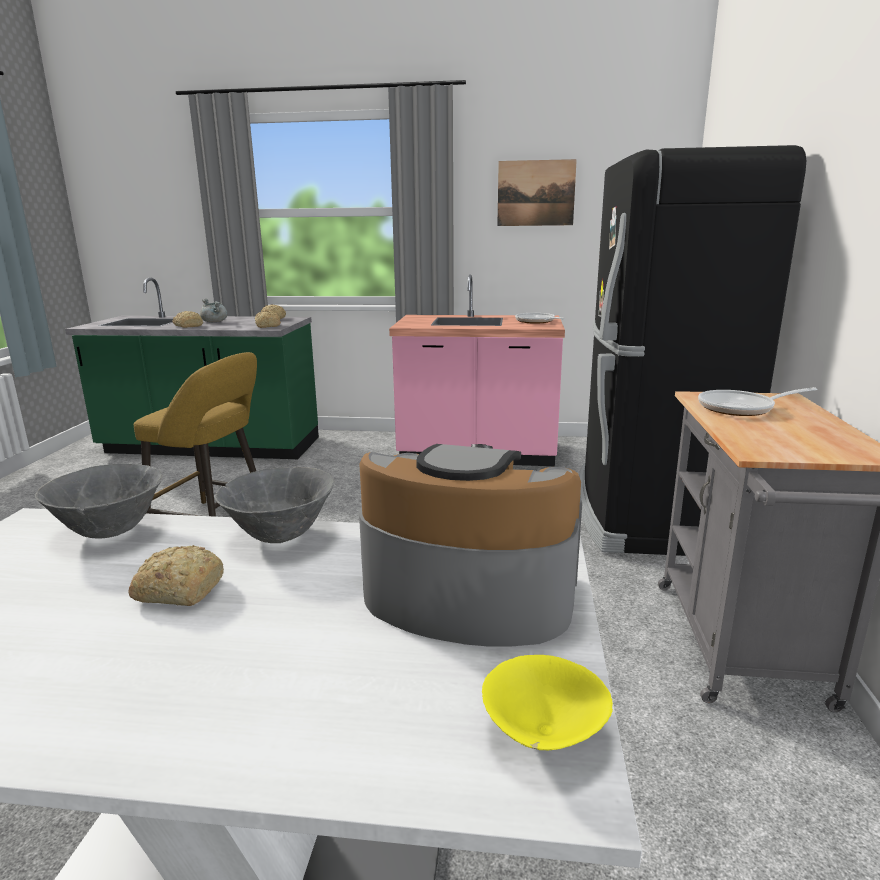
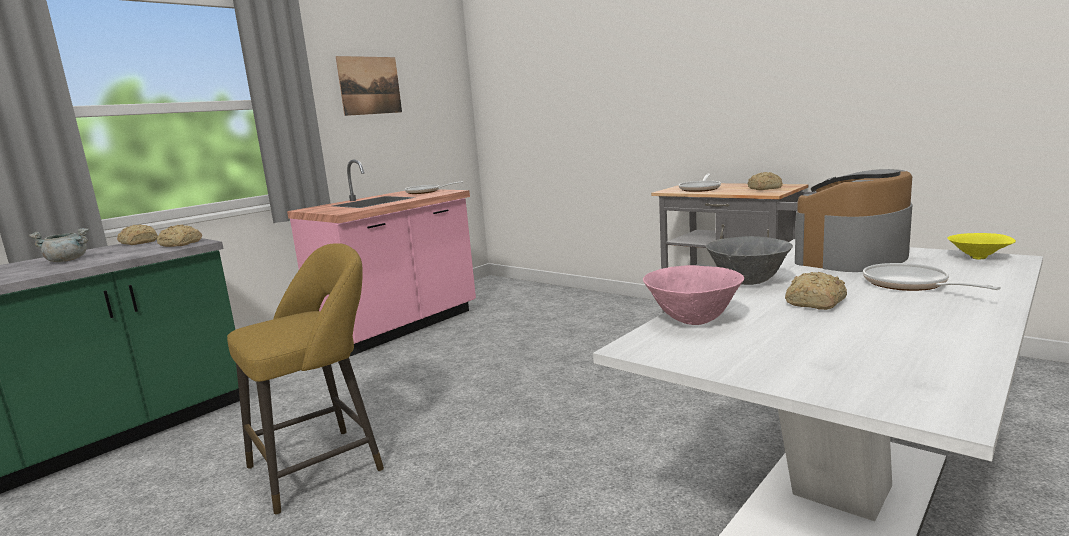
camera: 55 degrees left, 5 degrees down
(111, 532) = (693, 321): grey bowl -> pink bowl
(188, 326) = (55, 269): bread -> bread (763, 189)
(289, 659) = (910, 285): none -> frying pan
(647, 513) = (577, 306): black fridge -> none

